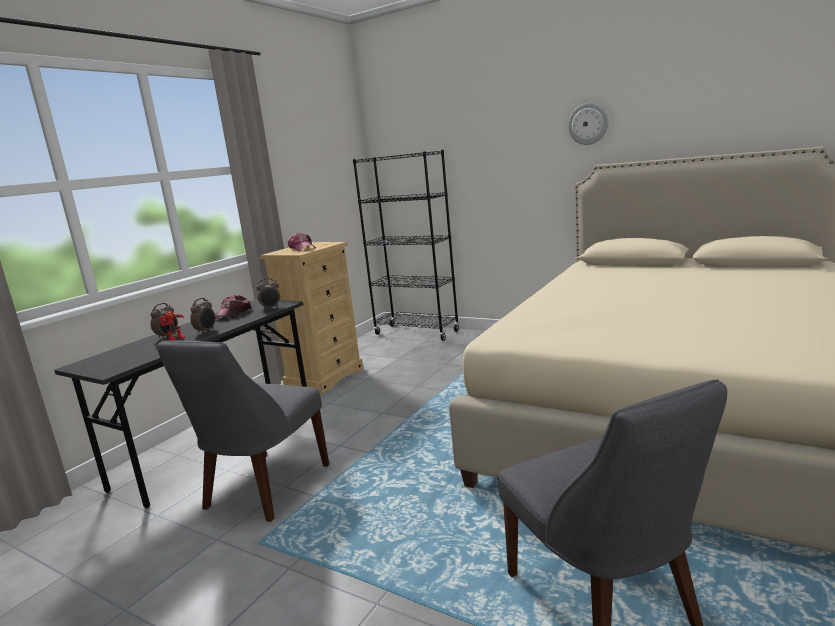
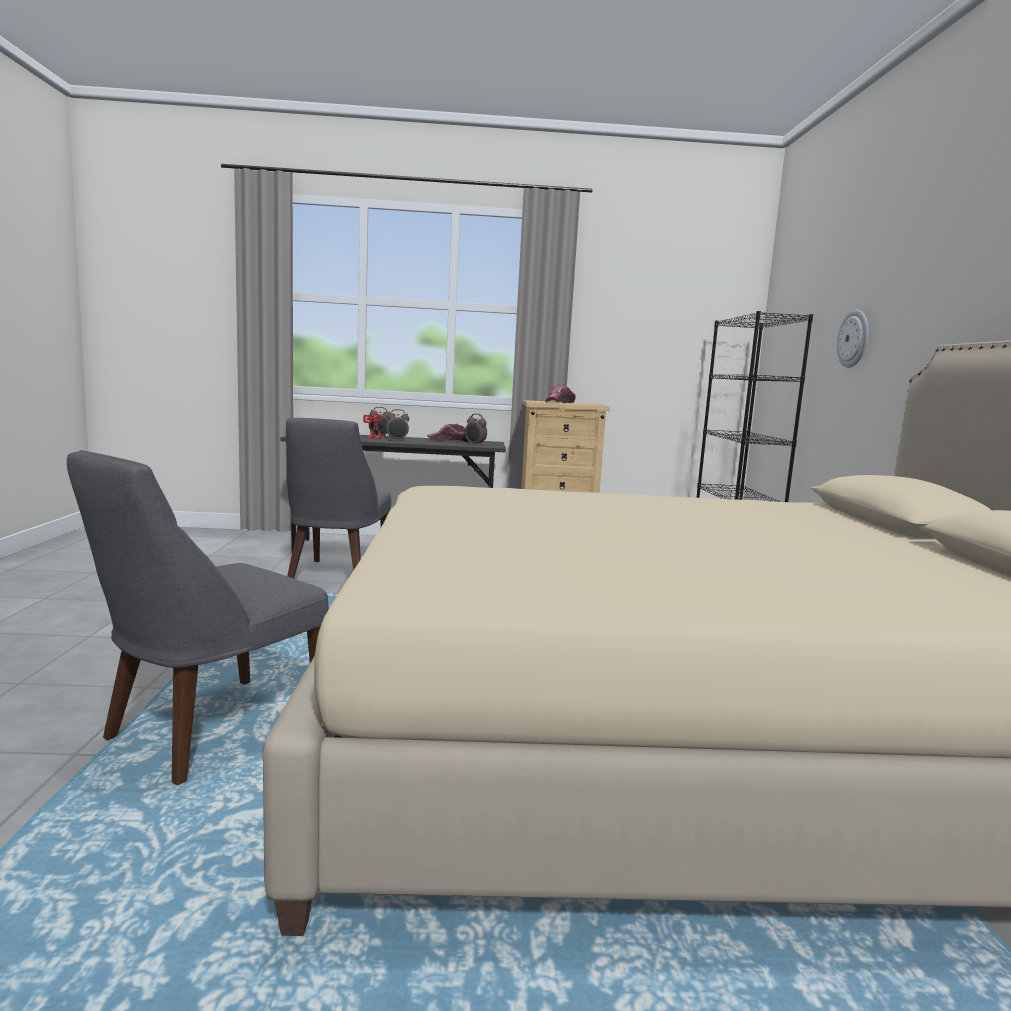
camera: 55 degrees right, 5 degrees down
(263, 489) = (335, 577): grey chair -> grey chair turned 75 degrees counterclockwise
(588, 124) = (971, 271): wall clock -> wall clock (854, 339)

